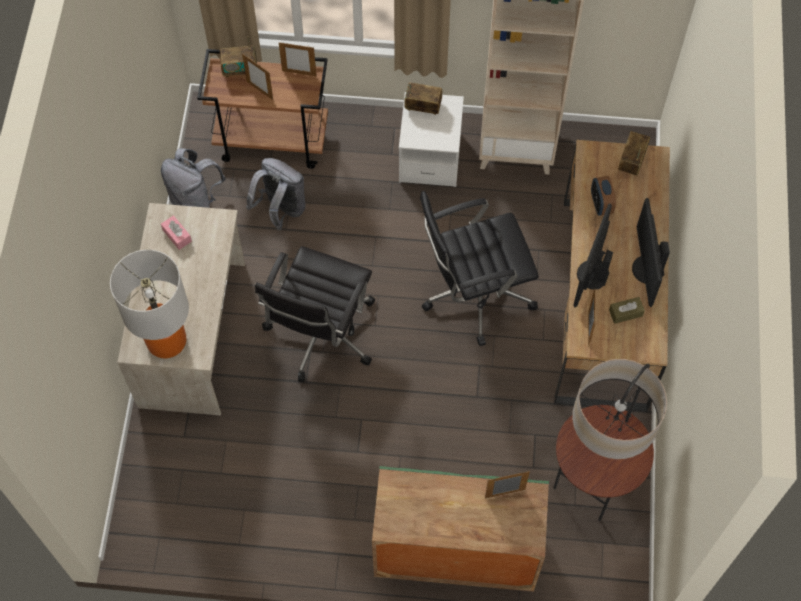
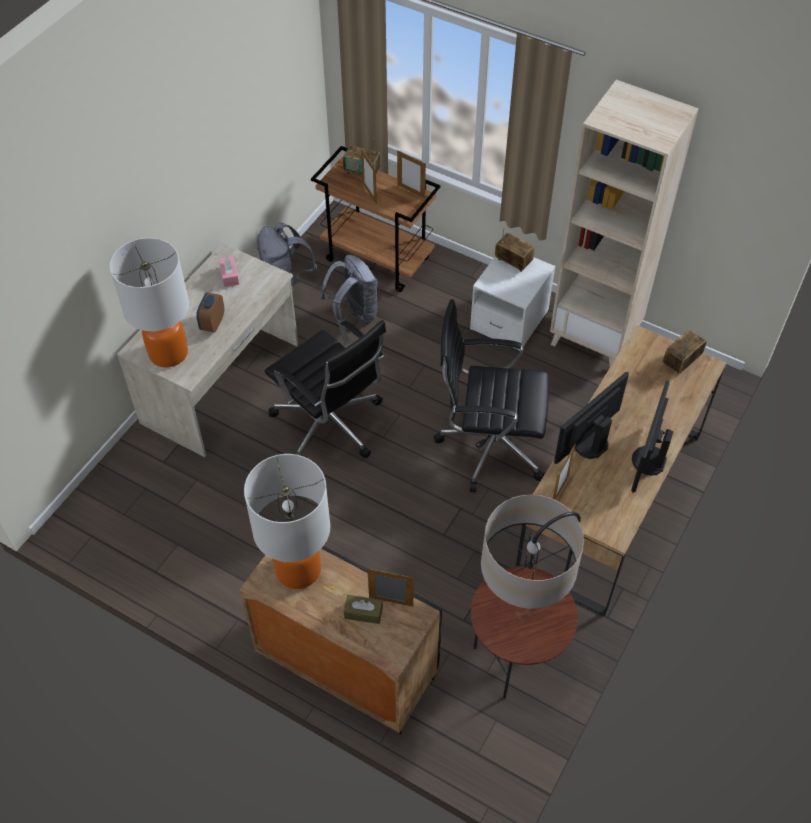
camera: 25 degrees right, 10 degrees down
(320, 334) = (330, 425): black office chair -> black office chair turned 90 degrees counterclockwise
(411, 500) = (298, 569): none -> table lamp
(454, 553) = (345, 666): green cabinet -> black cabinet
(601, 204) = (631, 387): alarm clock -> alarm clock (212, 323)
(625, 313) = (605, 490): brown tissue box -> brown tissue box (363, 612)

